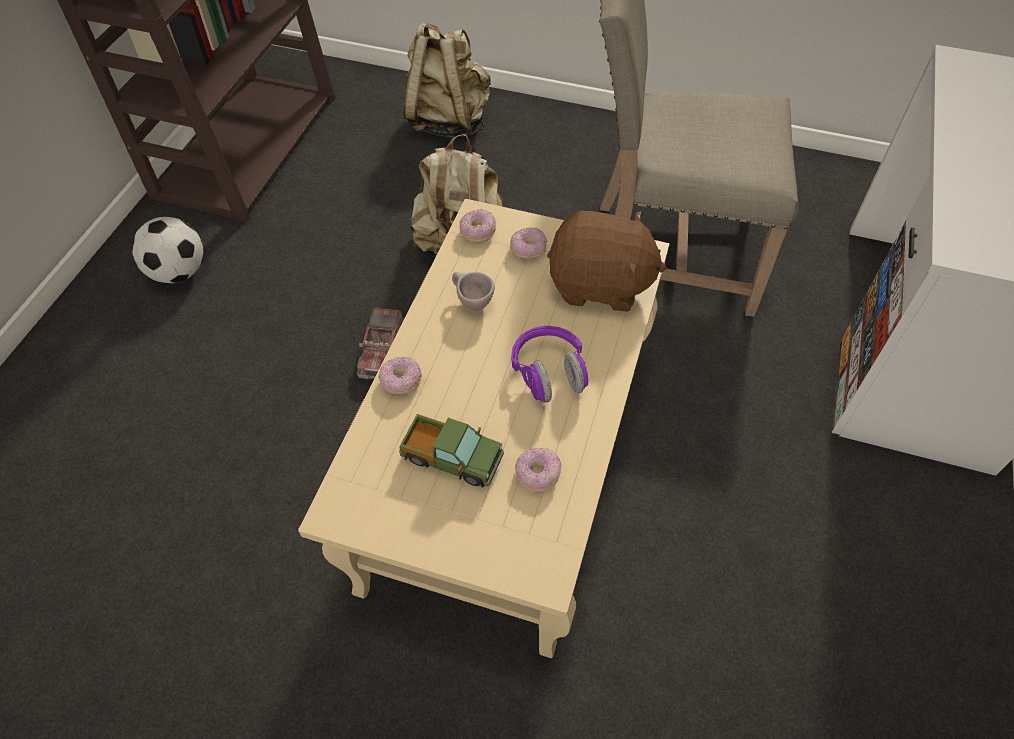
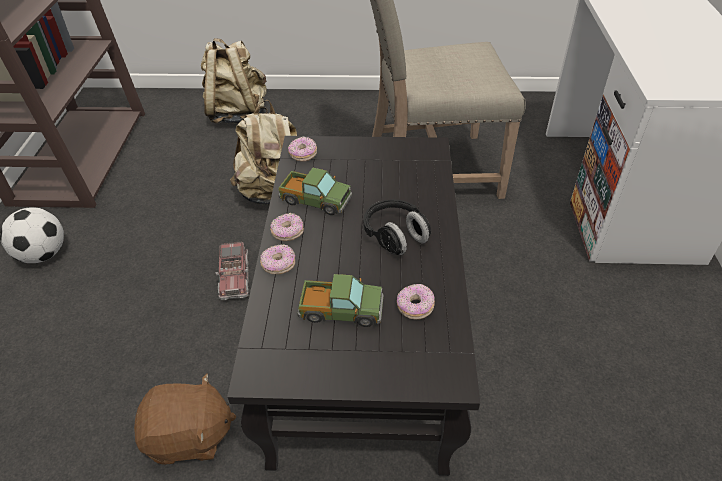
camera: 15 degrees left, 10 degrees down
(471, 302) = (315, 201): beige cup -> toy truck
(507, 467) = (362, 339): beige coffee table -> black coffee table
(528, 250) = (346, 159): donut -> donut (288, 233)
(549, 374) = (395, 236): purple headphones -> black headphones
(599, 285) = (409, 172): brown plush toy -> brown plush toy (189, 437)

